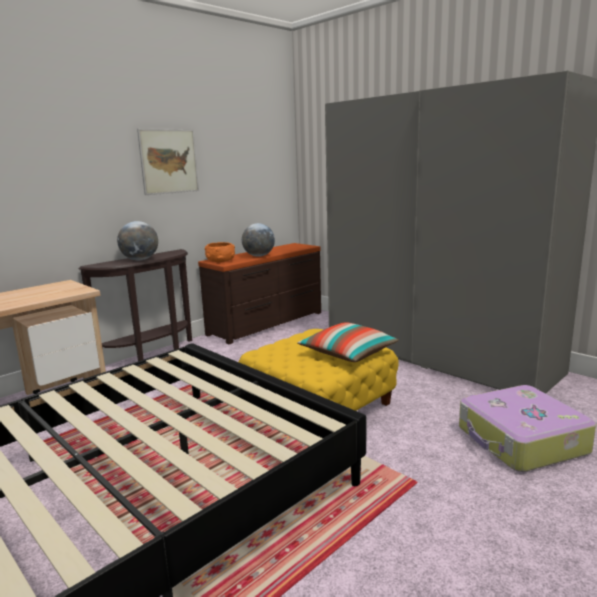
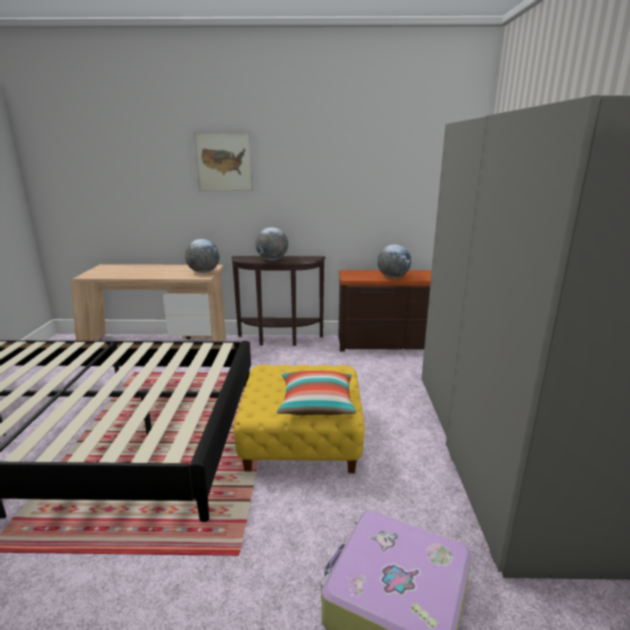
camera: 45 degrees right, 5 degrees up
(69, 288) = (203, 272): none -> globe
(169, 161) = (321, 176): picture -> picture (224, 162)
(221, 260) = (354, 273): orange bowl -> none

